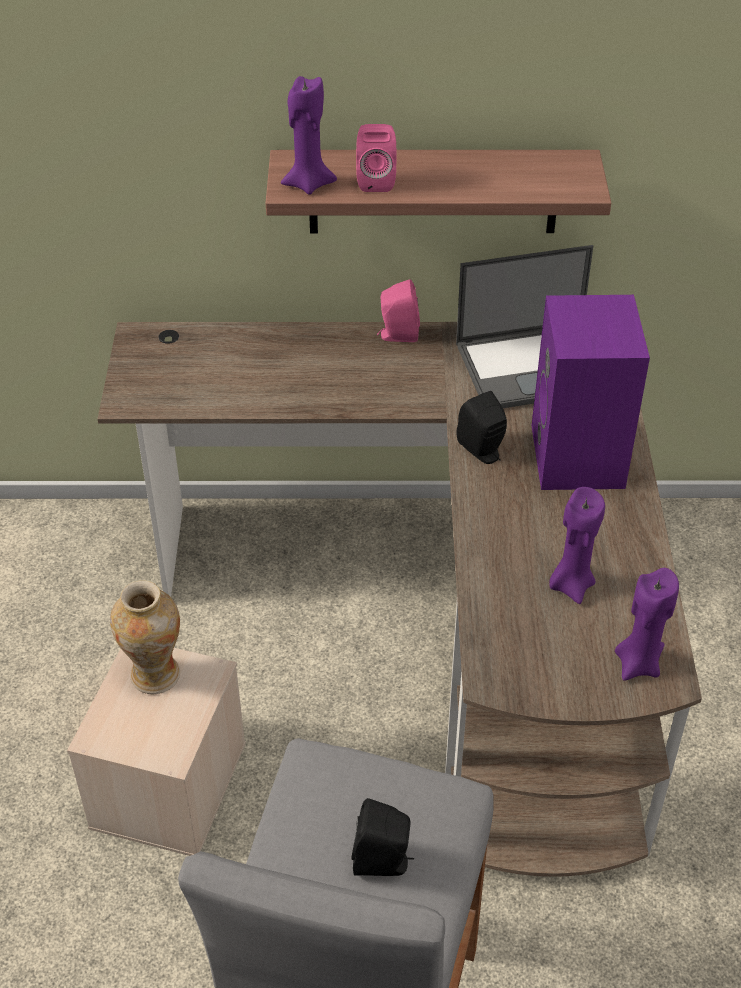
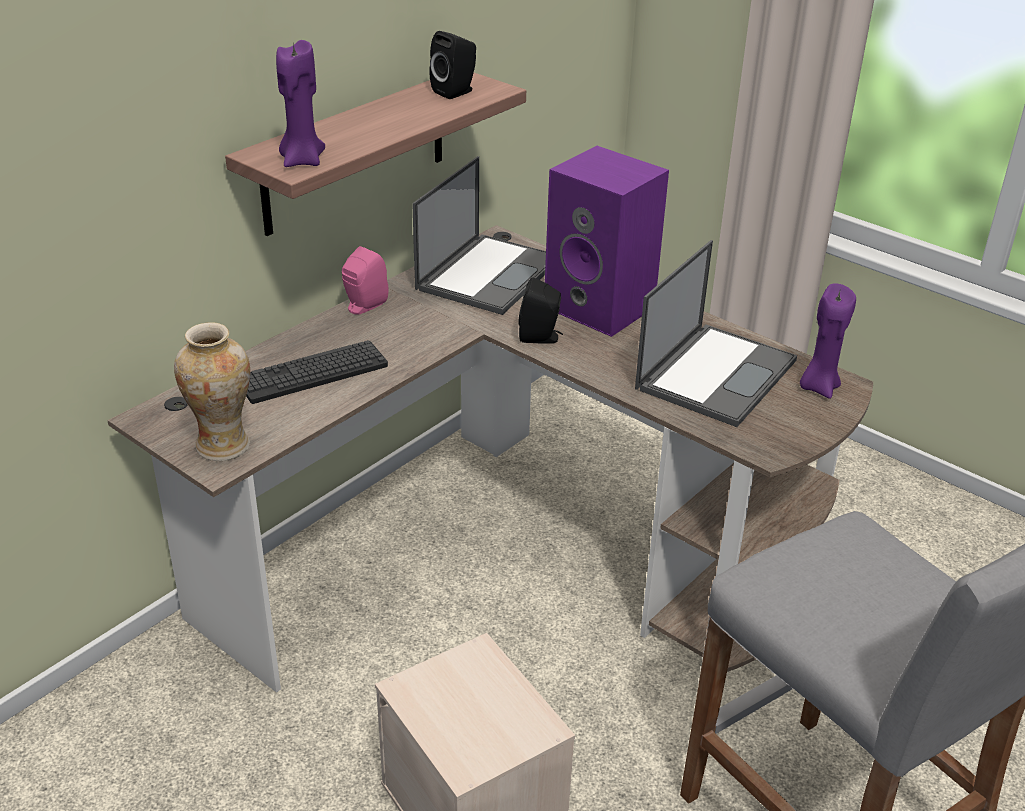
camera: 50 degrees left, 10 degrees down
(155, 675) = (442, 689): vase -> vase (223, 446)
(280, 370) = (313, 373): none -> keyboard
(376, 181) = (349, 139): pink speaker -> none
(383, 863) = (893, 591): black speaker -> black speaker (456, 92)
(571, 585) = (716, 373): purple candle -> laptop

